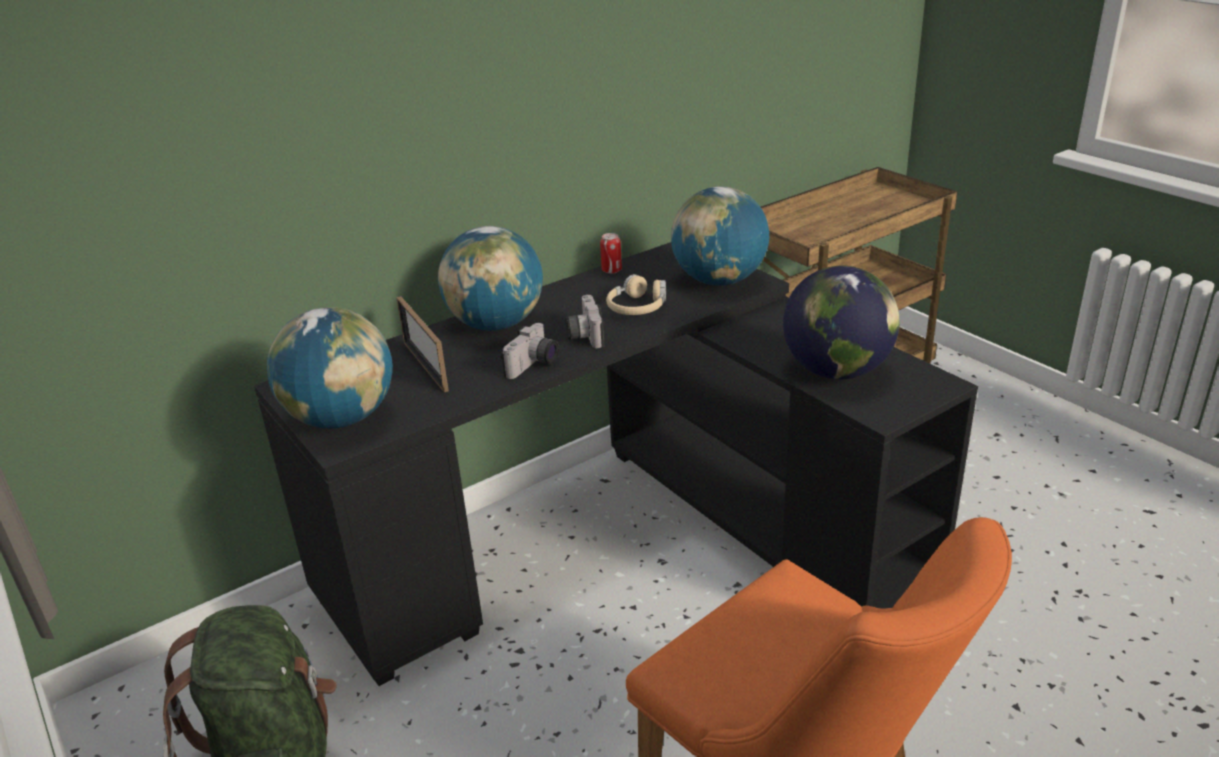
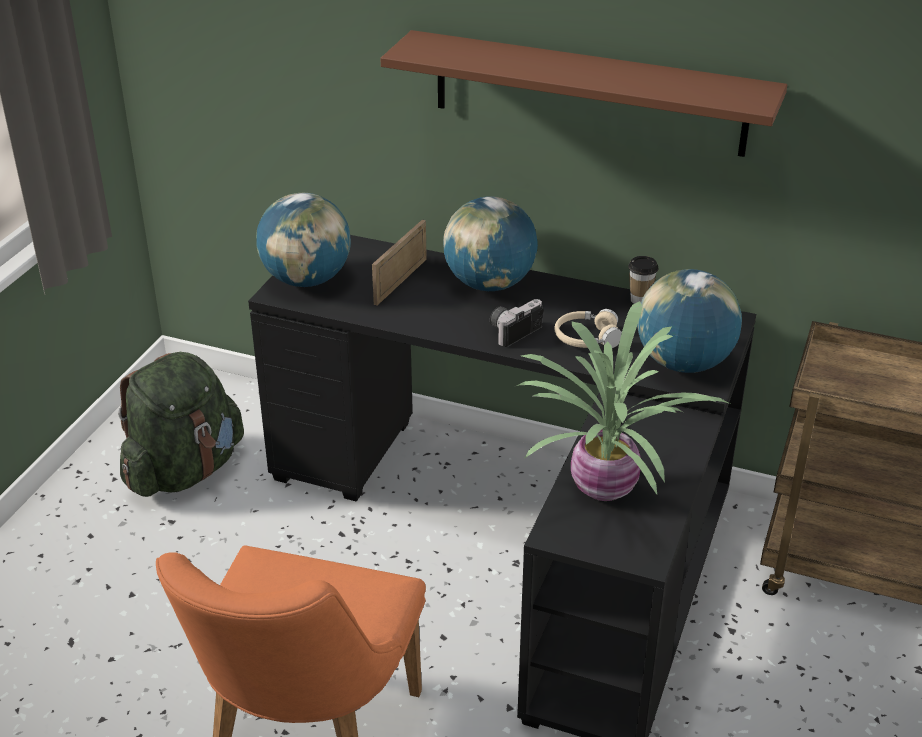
camera: 55 degrees right, 5 degrees up
(518, 83) = (588, 93): none -> brown shelf
(534, 365) = (445, 326): camera -> none
(611, 270) = (640, 300): can -> cup
(837, 371) = (608, 488): globe -> potted plant

